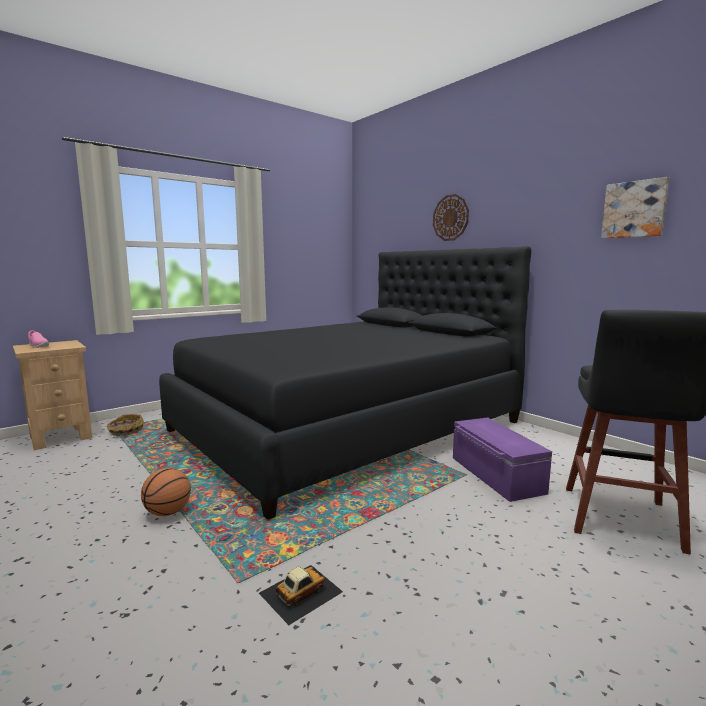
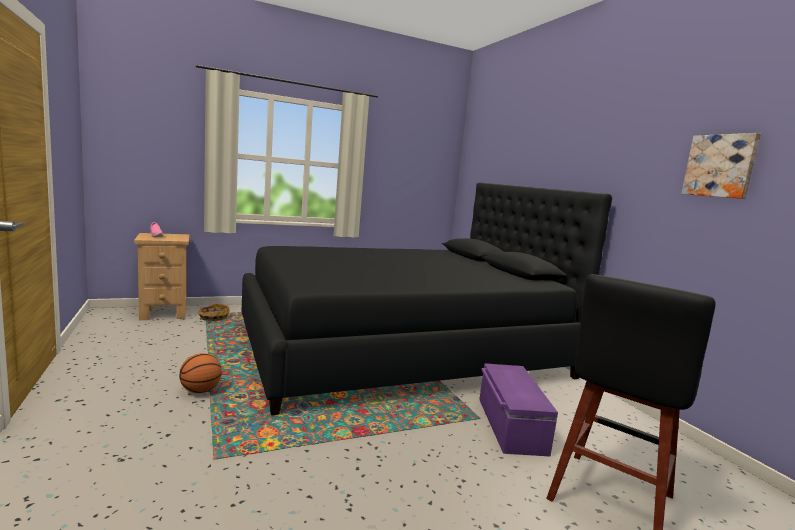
camera: 15 degrees right, 0 degrees up
(300, 592) = (255, 480): toy car -> none
(450, 218) = (545, 155): wall clock -> none

